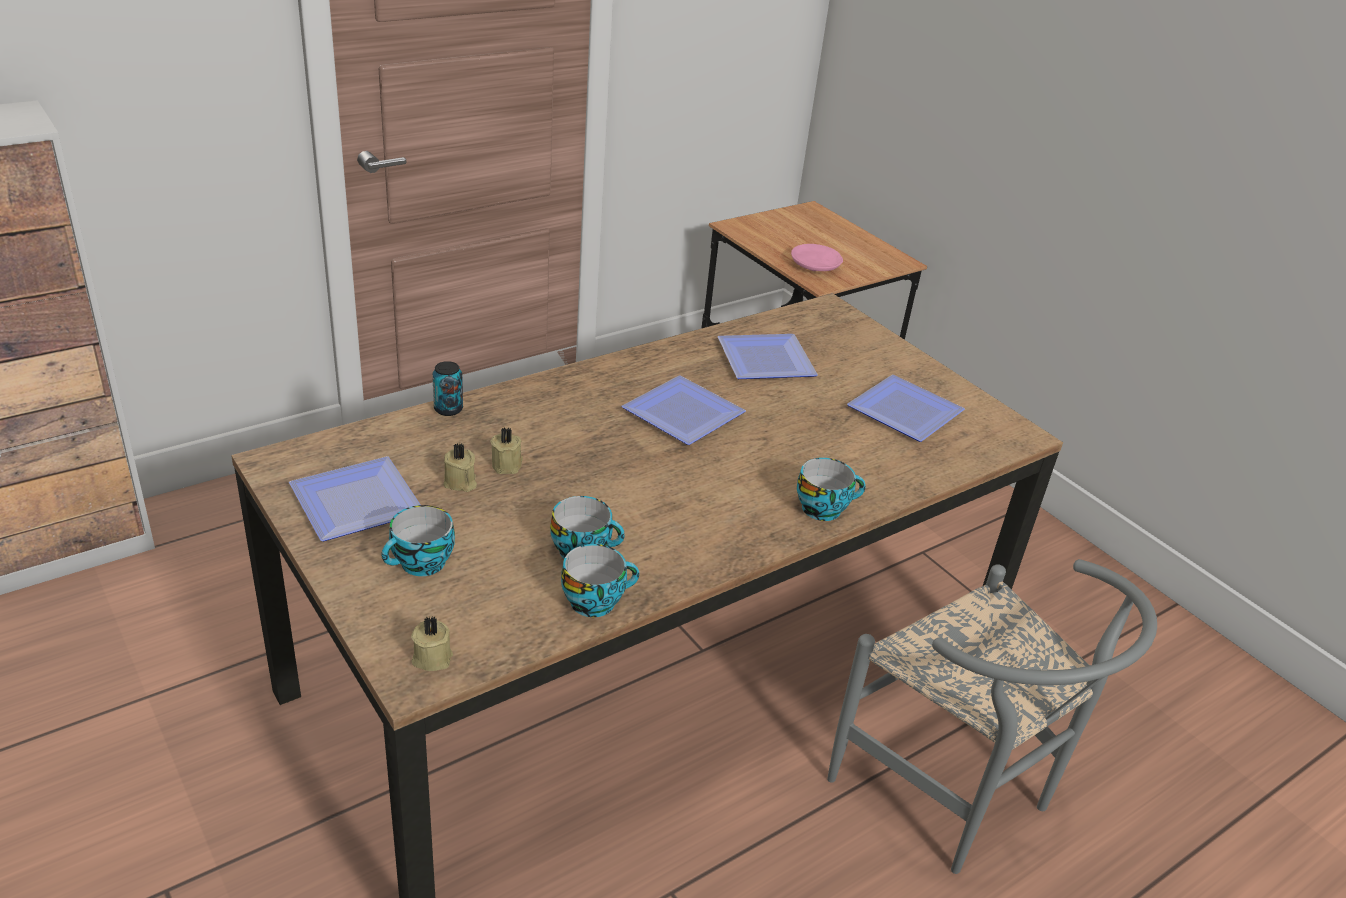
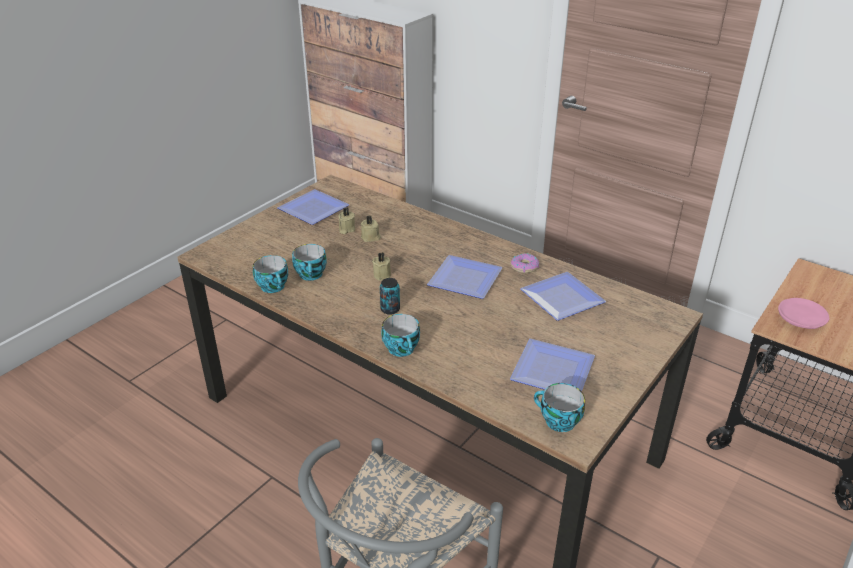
camera: 75 degrees right, 0 degrees up
(421, 564) = (278, 236): cup -> cup (557, 421)
(431, 657) = (217, 254): beige candle -> beige candle (383, 274)
(448, 409) = (407, 210): can -> can (390, 309)
(680, 363) = (524, 267): none -> donut

